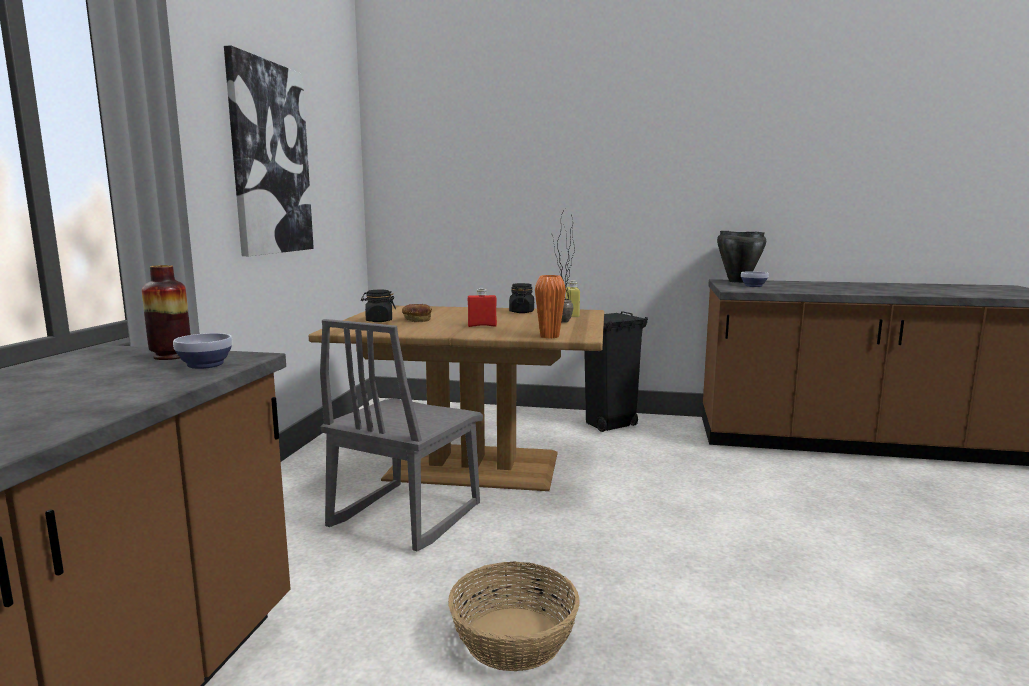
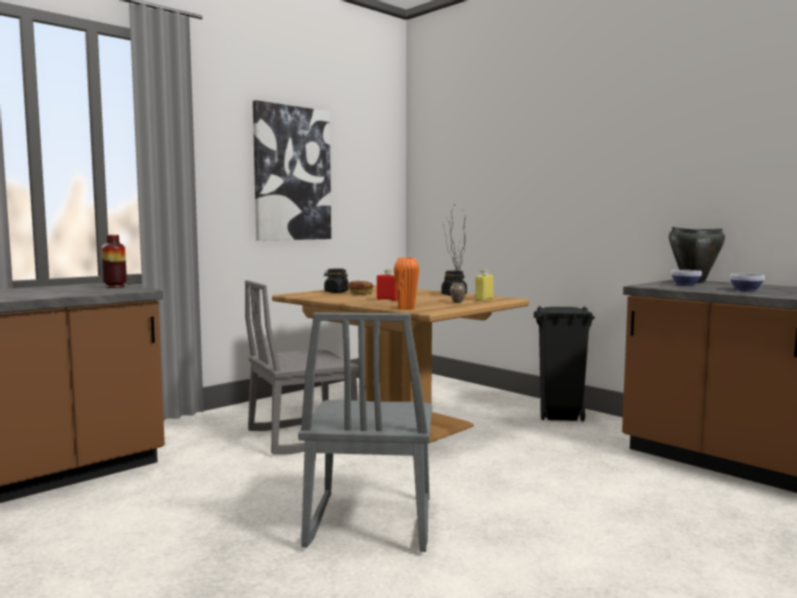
camera: 35 degrees right, 5 degrees down
(206, 365) = (111, 290): bowl -> bowl (746, 290)
(514, 637) = (251, 509): basket -> none
(657, 601) = (369, 523): none -> grey chair

